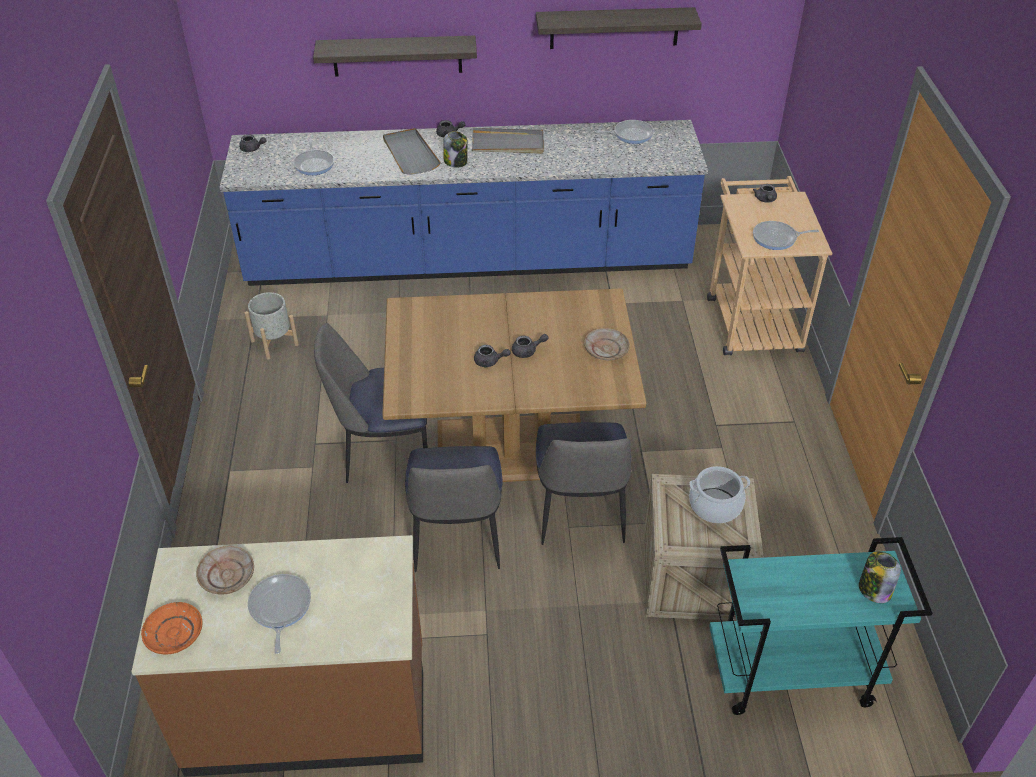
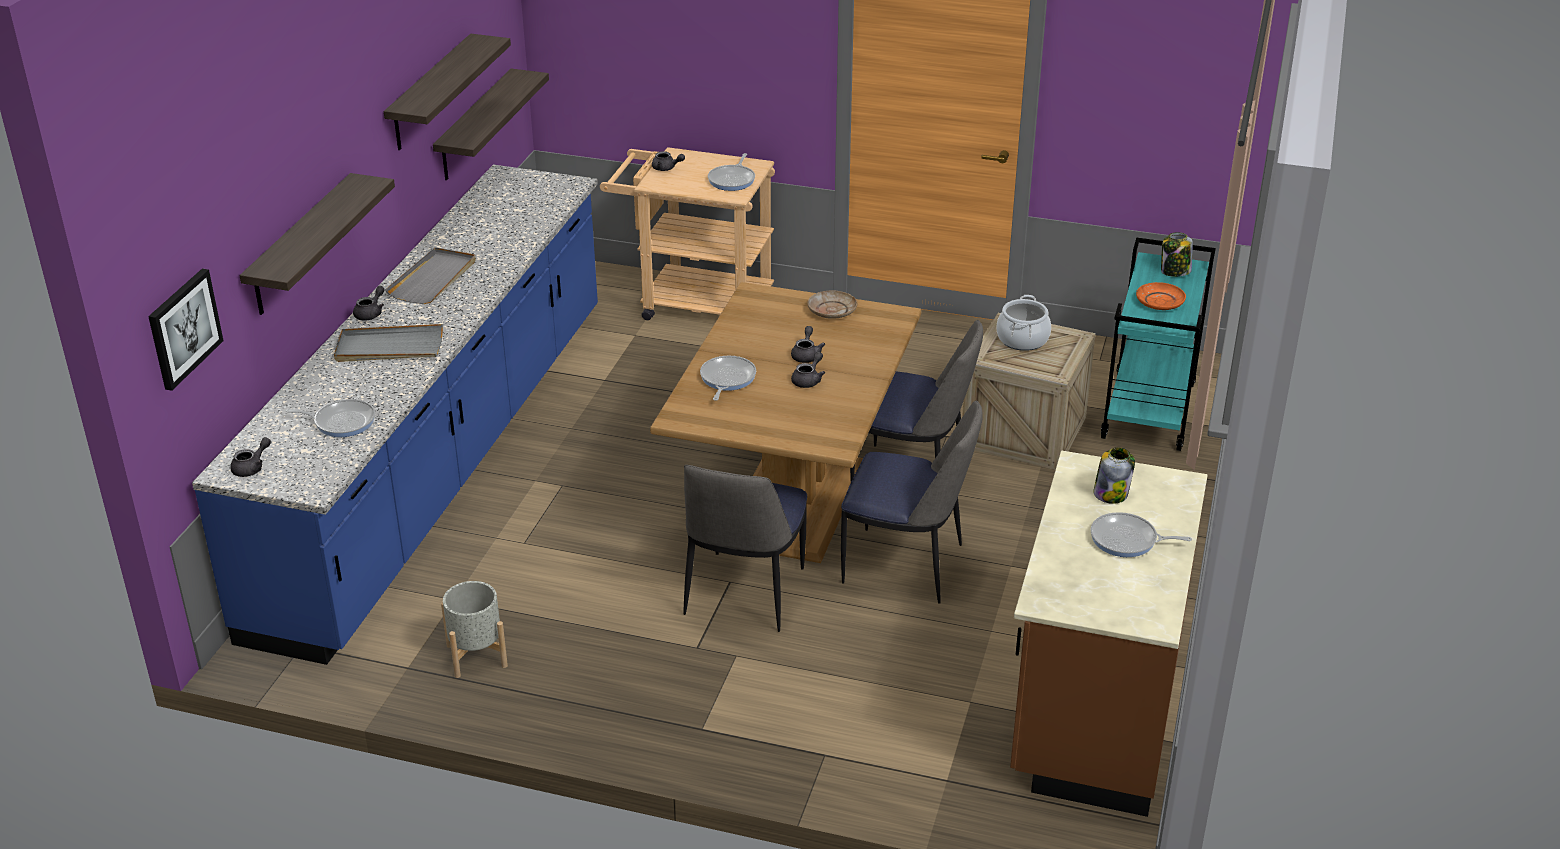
camera: 70 degrees left, 10 degrees down
(174, 633) = (1138, 611): orange plate -> orange plate (1160, 302)
(227, 575) = (1072, 569): beige plate -> none
(245, 43) = (183, 328): none -> picture
(456, 162) = (438, 319): jar -> jar (1111, 494)
(630, 134) = (489, 203): frying pan -> frying pan (726, 379)
(678, 81) = (475, 126): none -> shelf

